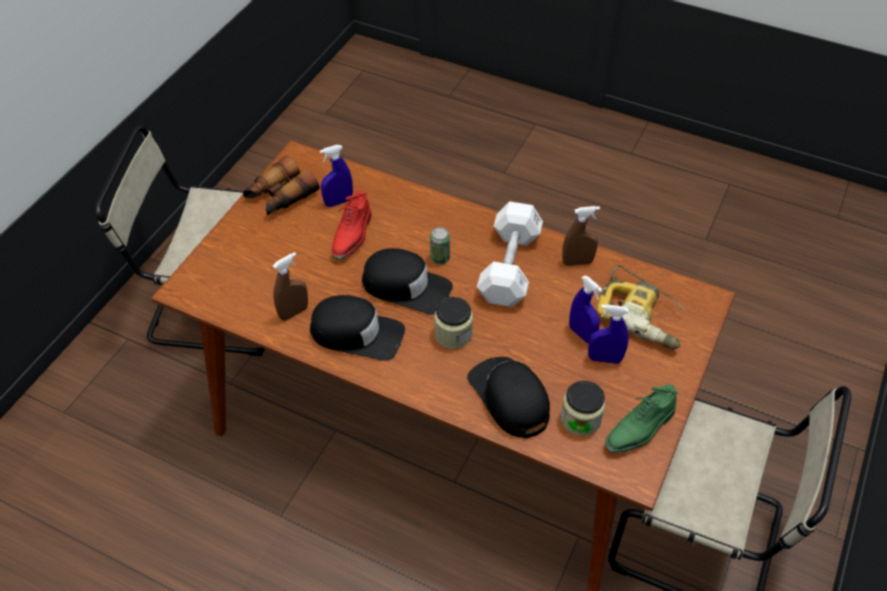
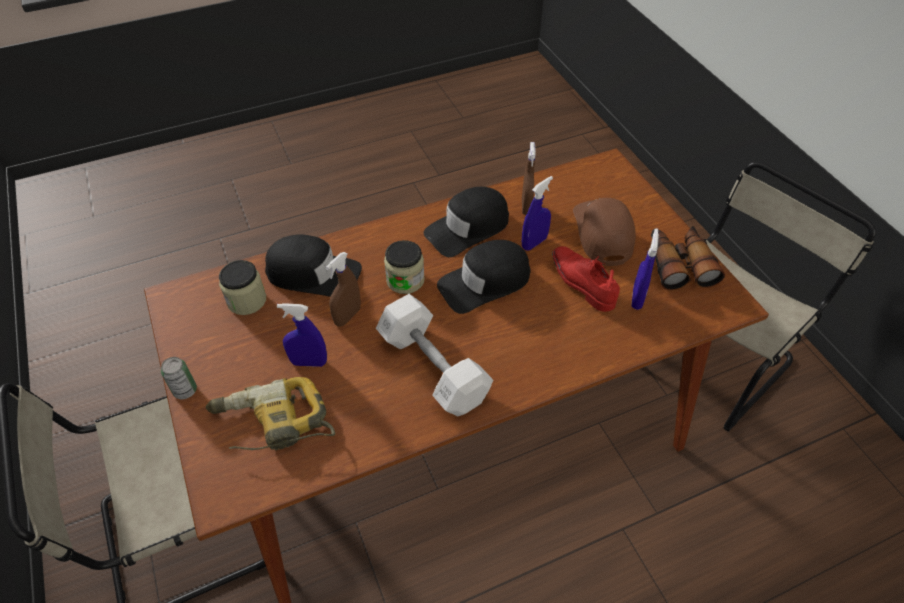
camera: 130 degrees right, 0 degrees up
(284, 250) = (602, 233): none -> brown cap
(440, 258) = (494, 324): can -> can (185, 390)
(577, 262) = (382, 426): brown spray bottle -> brown spray bottle (347, 316)
(604, 359) = (270, 358): blue spray bottle -> blue spray bottle (534, 243)
(640, 428) = (194, 329): green shoe -> none

